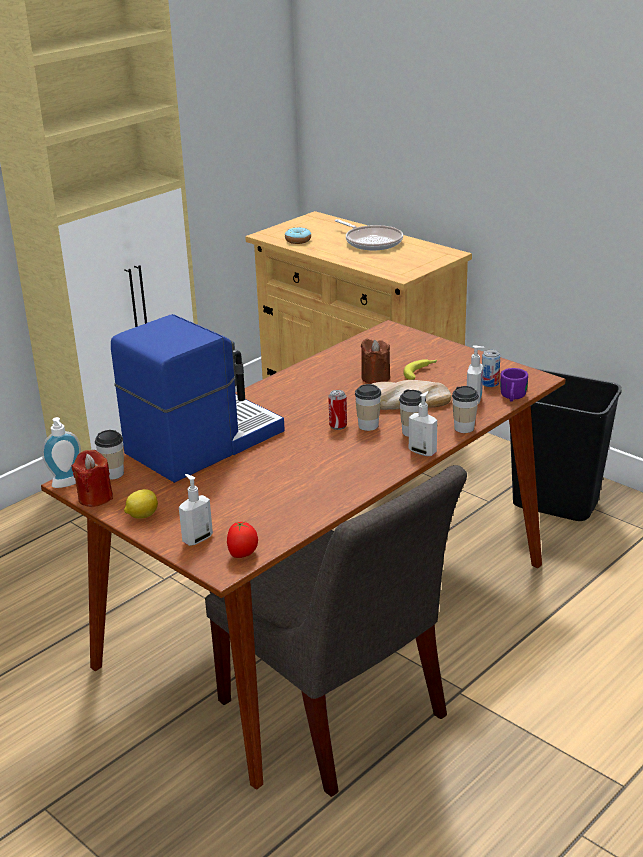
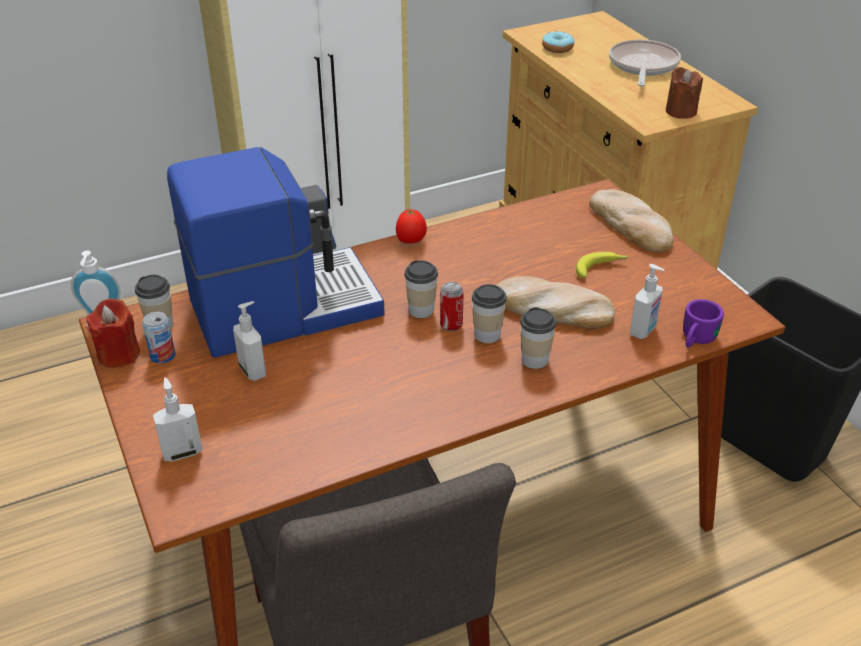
camera: 20 degrees right, 10 degrees up
(142, 516) = (148, 397): lemon -> none
(243, 555) = (216, 495): tomato -> tomato (411, 241)
(371, 242) = (642, 66): frying pan -> frying pan turned 150 degrees counterclockwise
(375, 378) = (540, 263): brown candle -> brown candle (681, 111)
(423, 451) = (529, 395): soap dispenser -> soap dispenser (253, 370)
(424, 343) = (631, 225): none -> bread
(464, 428) = (604, 372): cup -> cup (421, 310)
(490, 383) = (679, 308): can -> can (162, 356)

